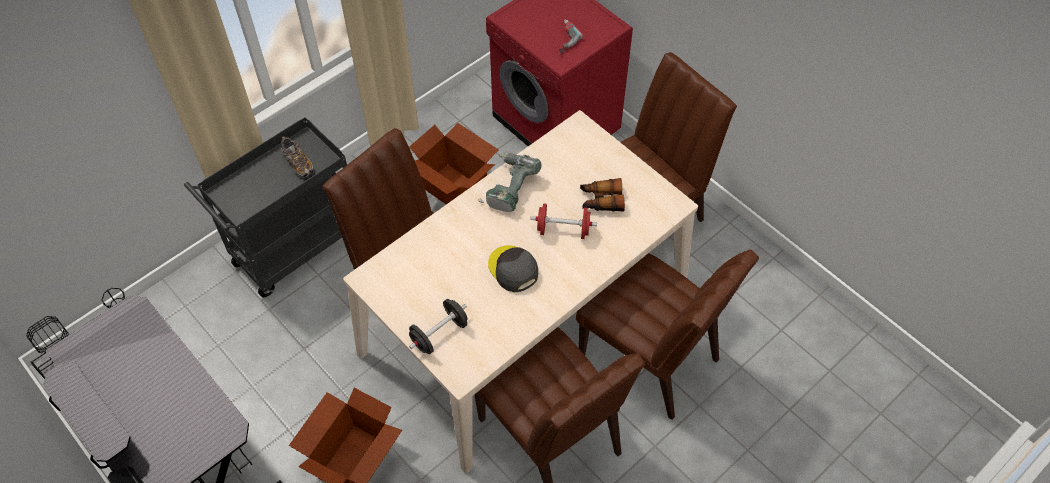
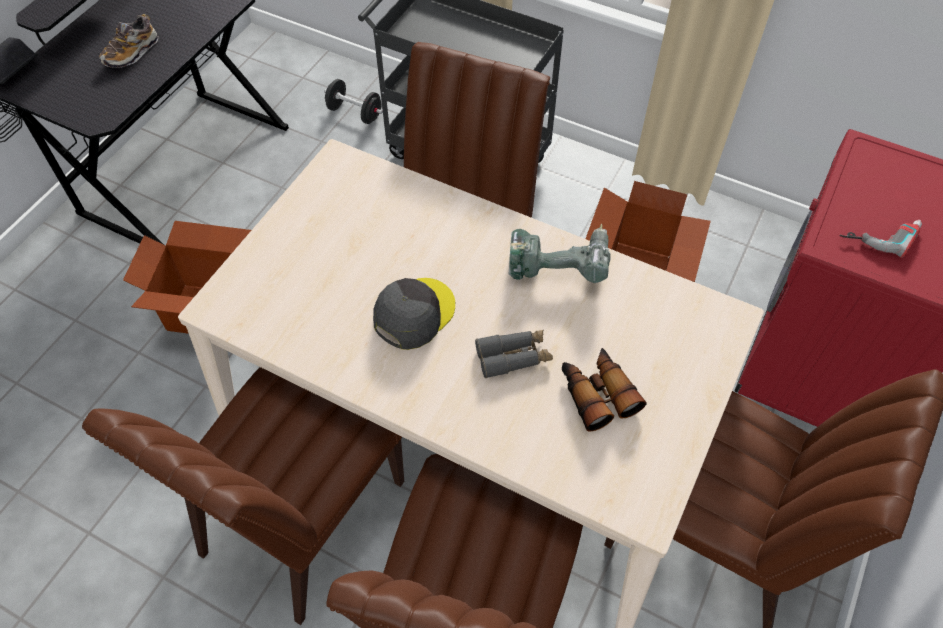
camera: 70 degrees right, 0 degrees up
(298, 162) = (501, 54): shoe -> shoe (132, 53)
(439, 334) = (275, 262): black dumbbell -> black dumbbell (354, 113)
(563, 230) = (513, 357): red dumbbell -> grey binoculars

